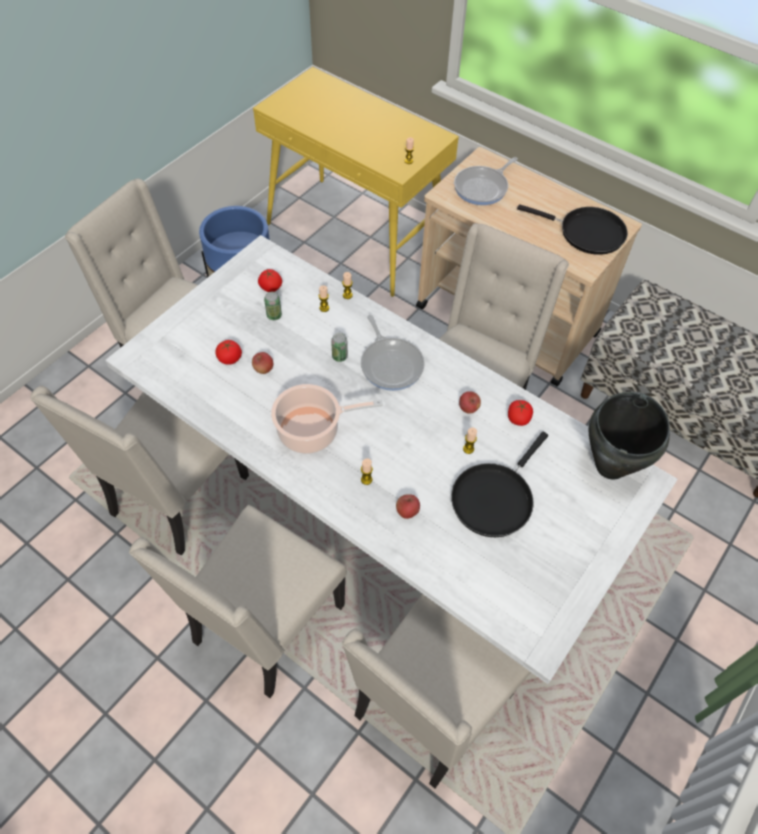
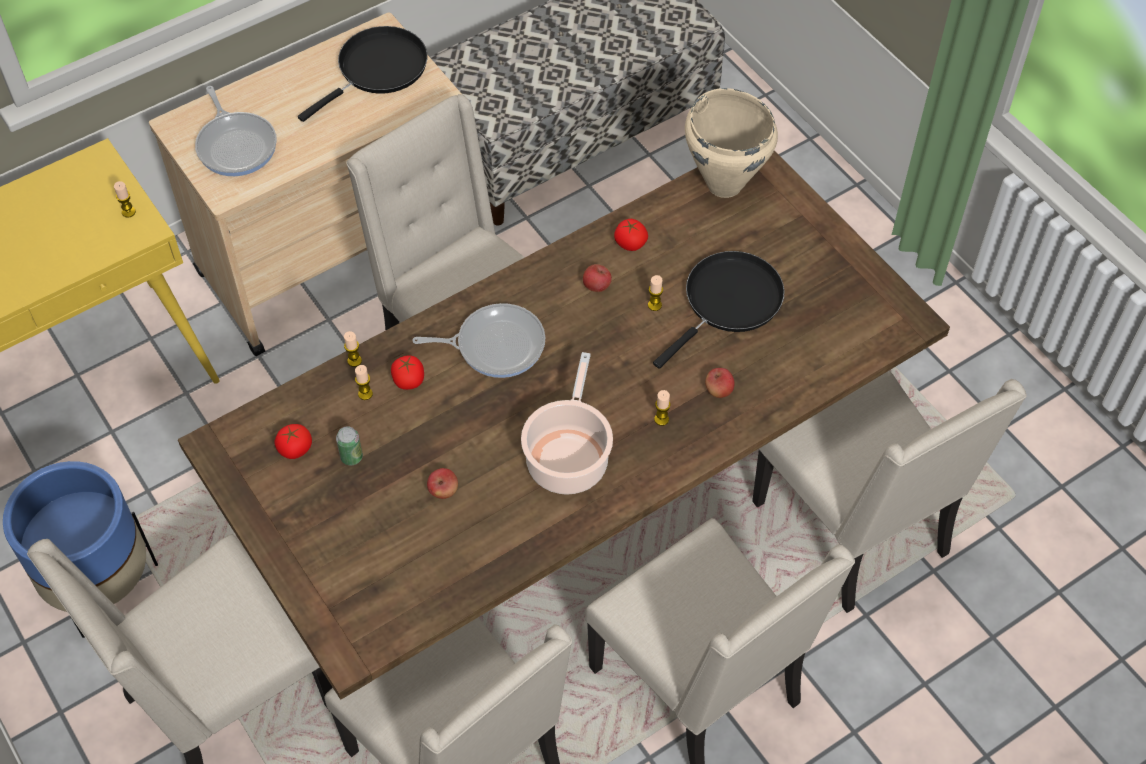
camera: 70 degrees left, 0 degrees up
(230, 358) = (407, 528): tomato -> tomato (409, 381)
(339, 356) = (459, 398): can -> none
(374, 507) = (572, 511): white dining table -> brown dining table
(494, 498) = (728, 302): black frying pan -> black frying pan turned 105 degrees counterclockwise
(611, 466) = (724, 183): black cooking pot -> beige cooking pot

